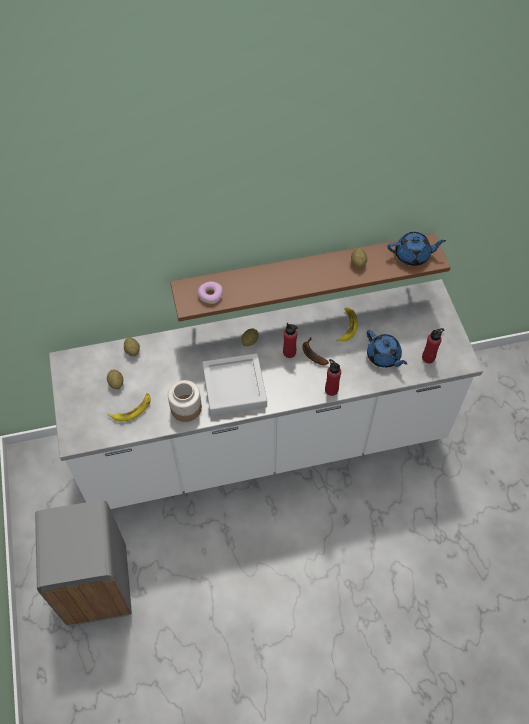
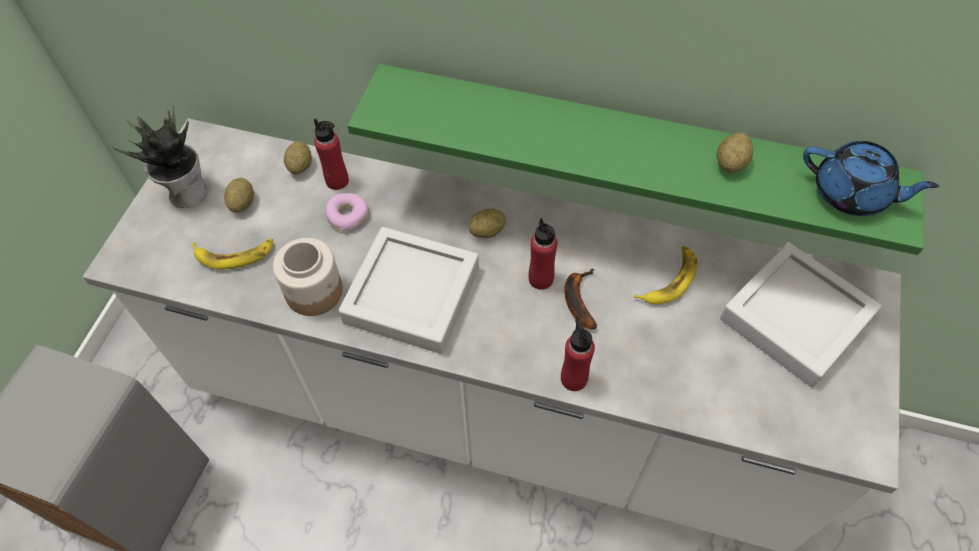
camera: 30 degrees right, 0 degrees up
(81, 391) = (187, 192): none -> potted plant
(210, 295) = (426, 111): donut -> donut (347, 215)
(304, 272) = (629, 146): brown shelf -> green shelf
(383, 357) = (706, 365): blue teapot -> none
(409, 319) = (795, 318): none -> grey tray
(428, 357) = (795, 407): red bottle -> red bottle (337, 181)

